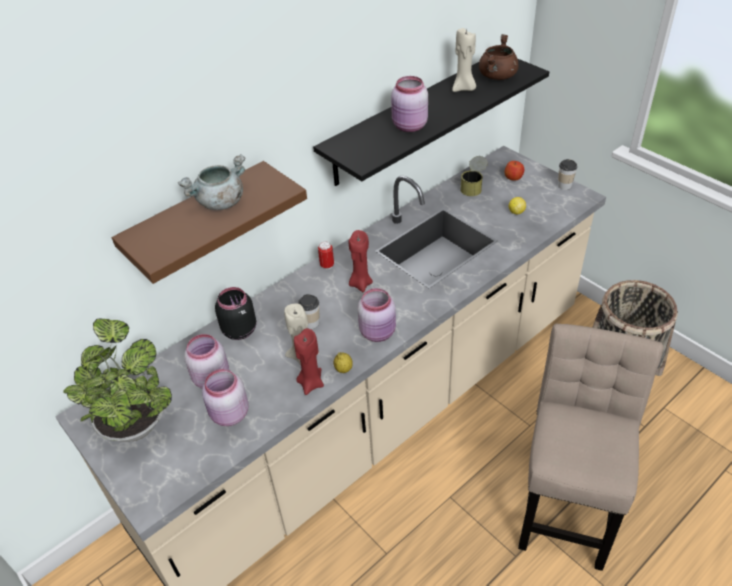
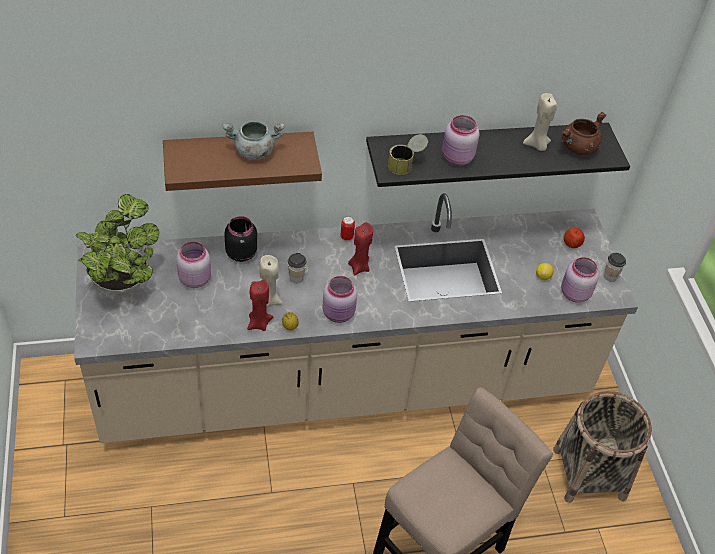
camera: 25 degrees right, 5 degrees up
(229, 415) = (186, 313): pink jar -> pink jar (574, 294)
(473, 186) = (528, 233): can -> can (406, 164)

